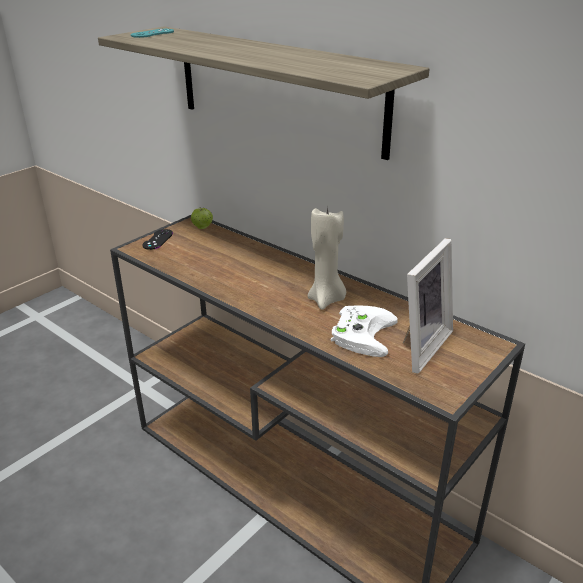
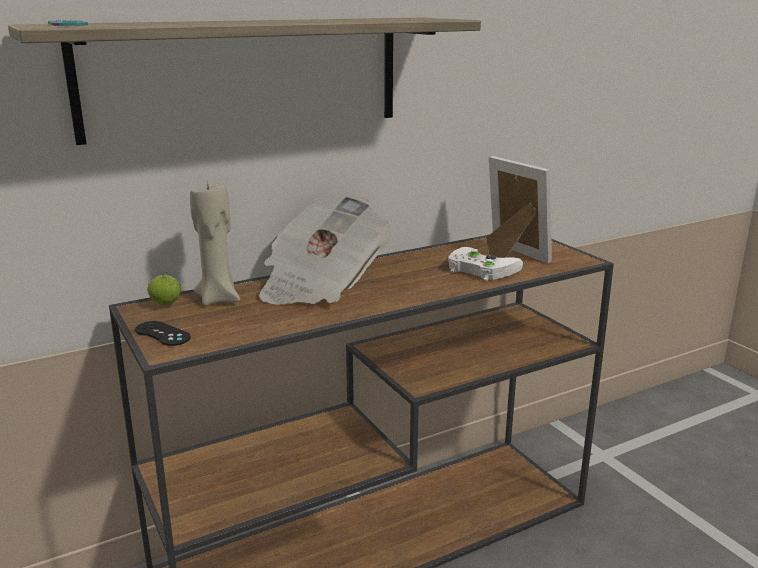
camera: 70 degrees left, 10 degrees down
(269, 268) = (321, 285): none -> newspaper
(326, 300) = (412, 272): beige candle -> beige candle (219, 299)

